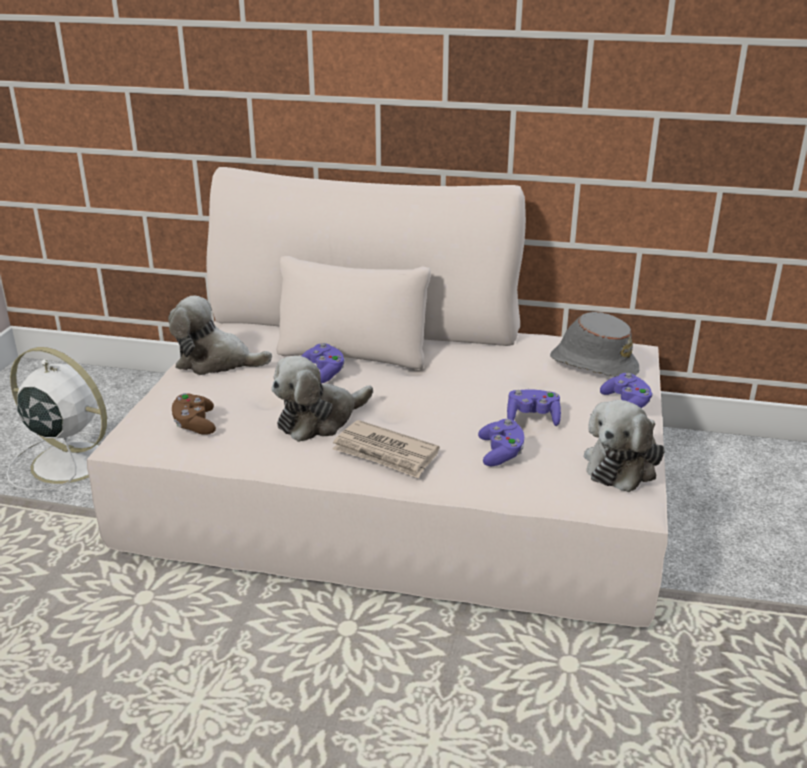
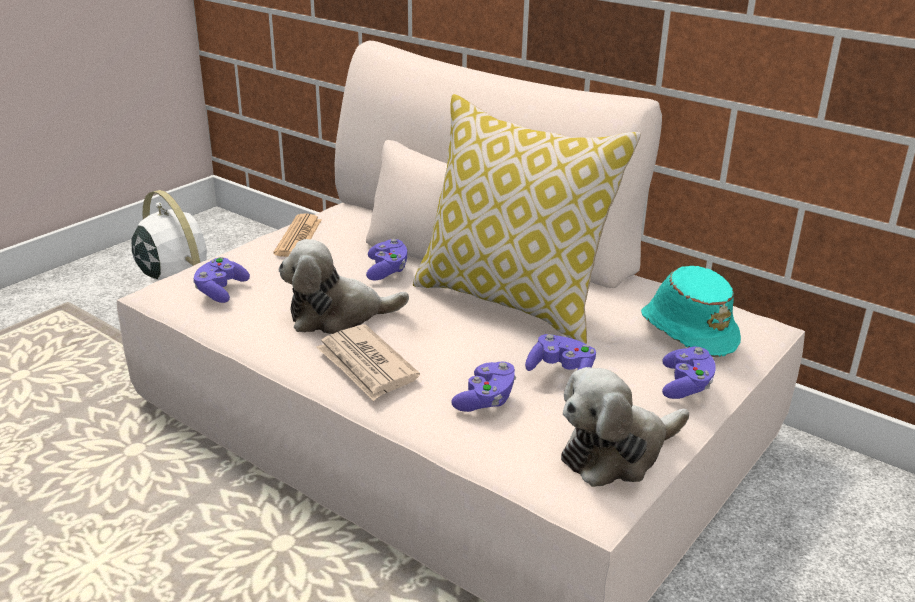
camera: 25 degrees right, 0 degrees up
(195, 424) = (221, 291): brown game controller -> purple game controller
(216, 362) = (298, 237): plush toy -> newspaper
(447, 373) = (512, 301): none -> pillow
(592, 364) = (688, 330): grey hat -> turquoise hat

